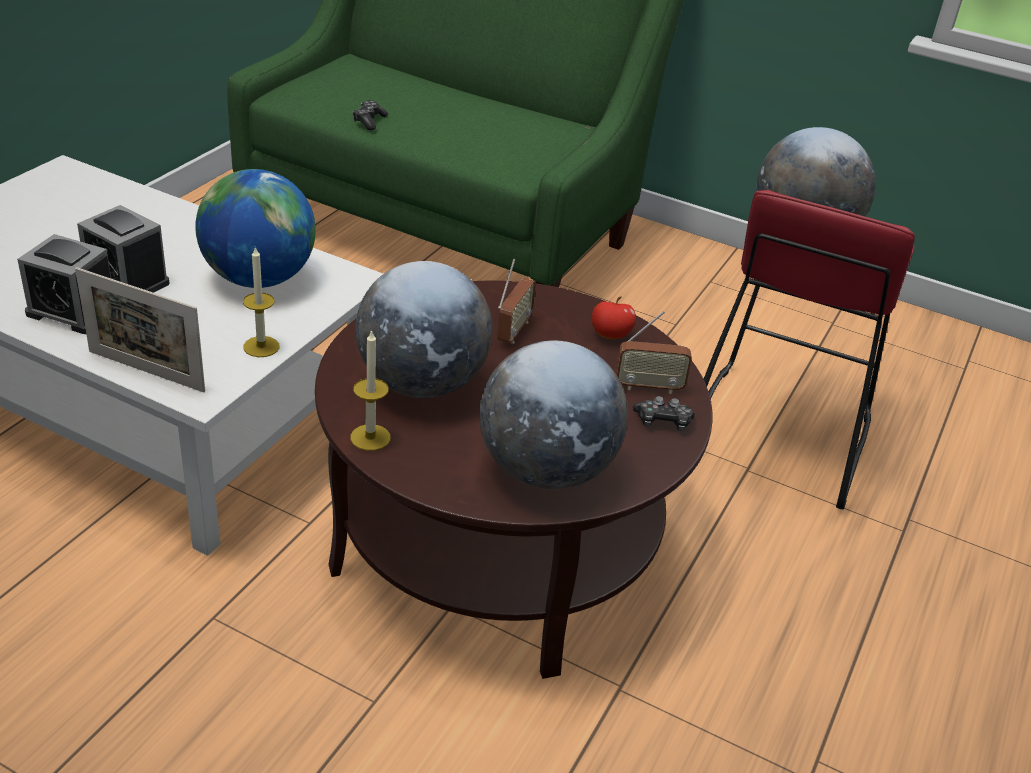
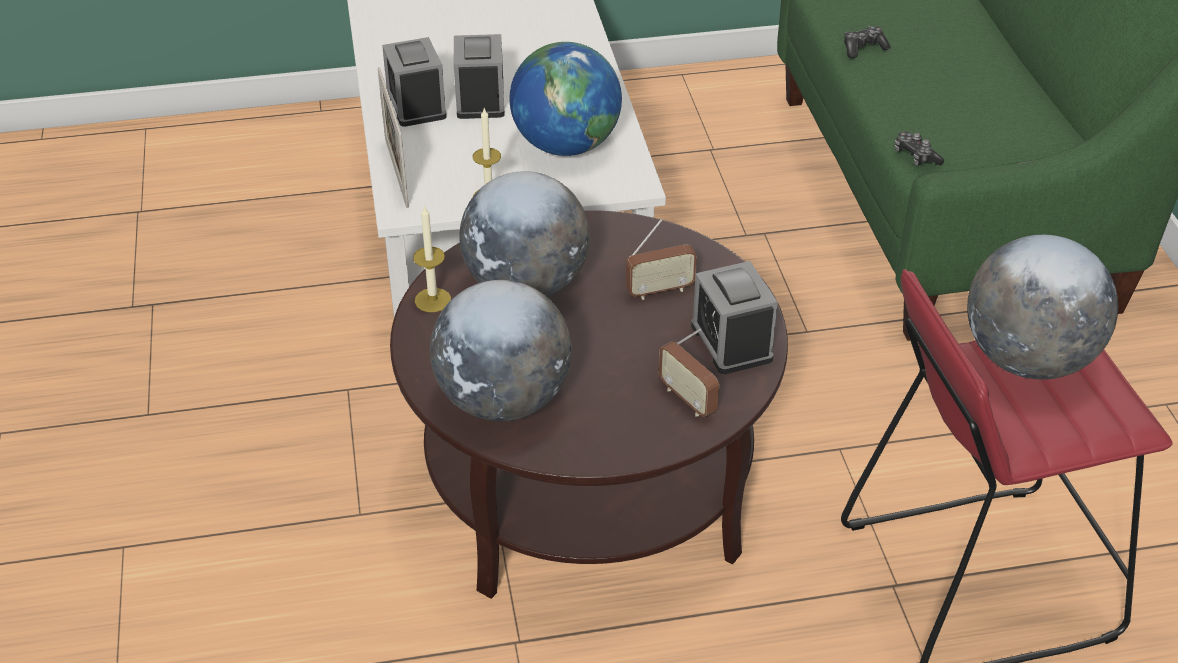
camera: 55 degrees right, 5 degrees up
(610, 335) = (731, 342): apple -> alarm clock
(663, 422) = (648, 430): game controller -> game controller (915, 156)

